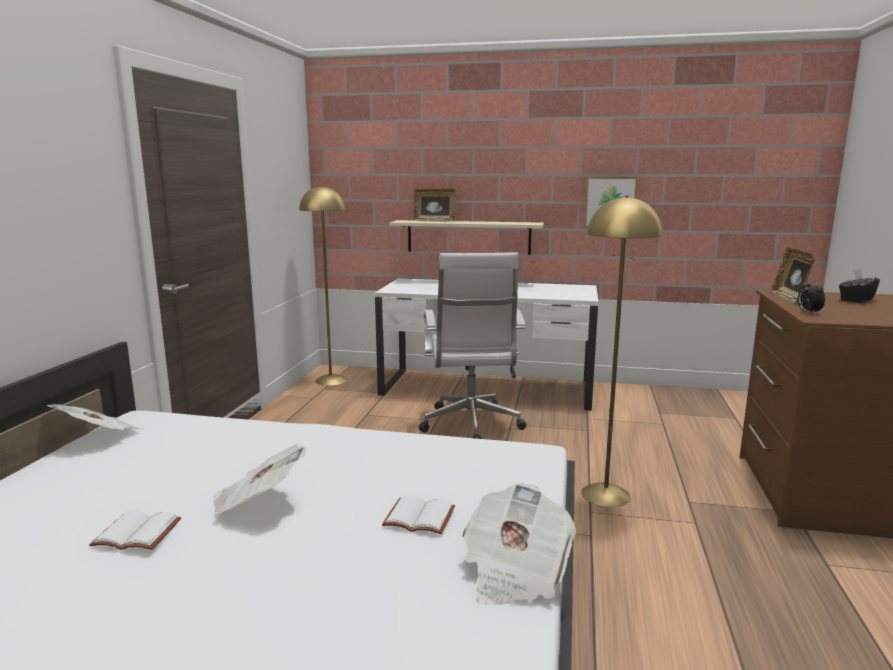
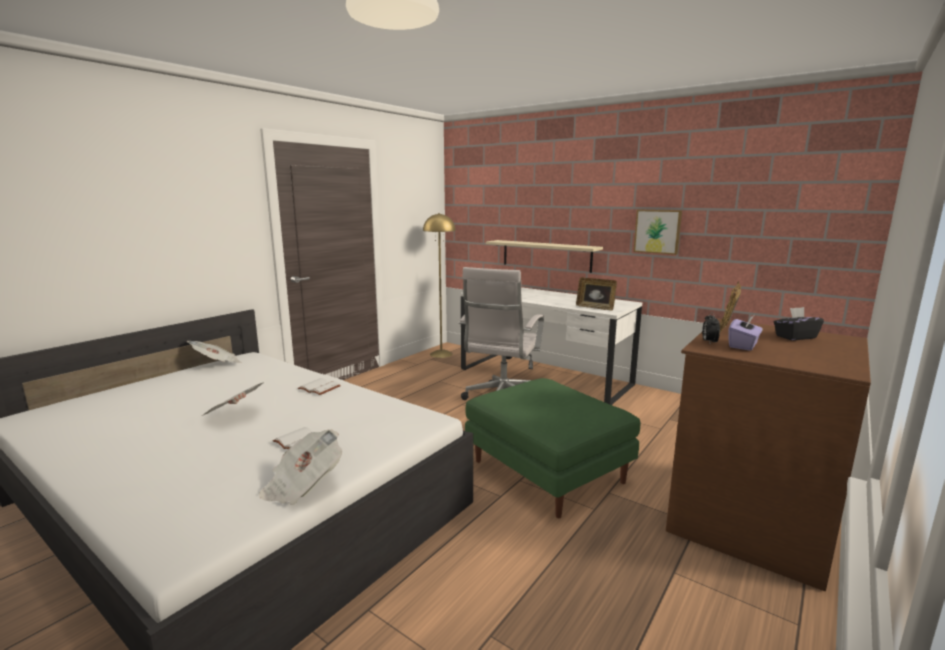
camera: 25 degrees right, 0 degrees up
(135, 535) = (160, 417): white book -> white book (318, 388)
(434, 221) = (519, 242): picture frame -> picture frame (595, 307)
(605, 494) = (545, 471): yellow floor lamp -> green ottoman
(840, 312) = (743, 345): none -> purple tissue box

